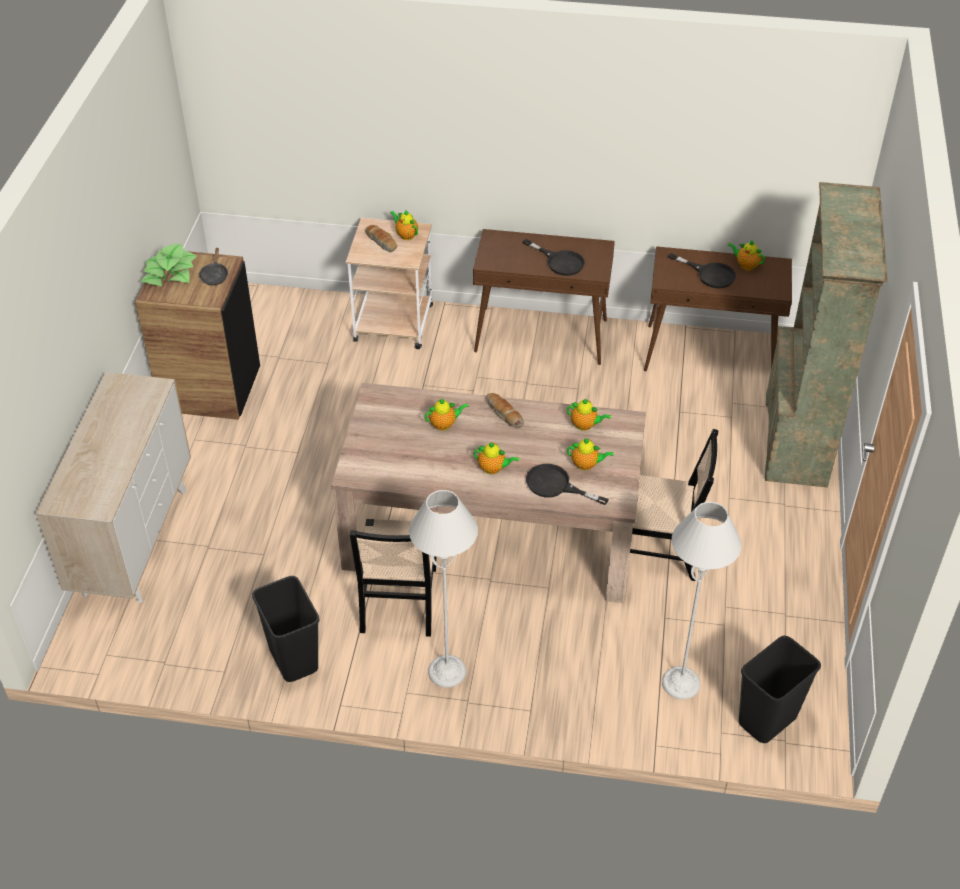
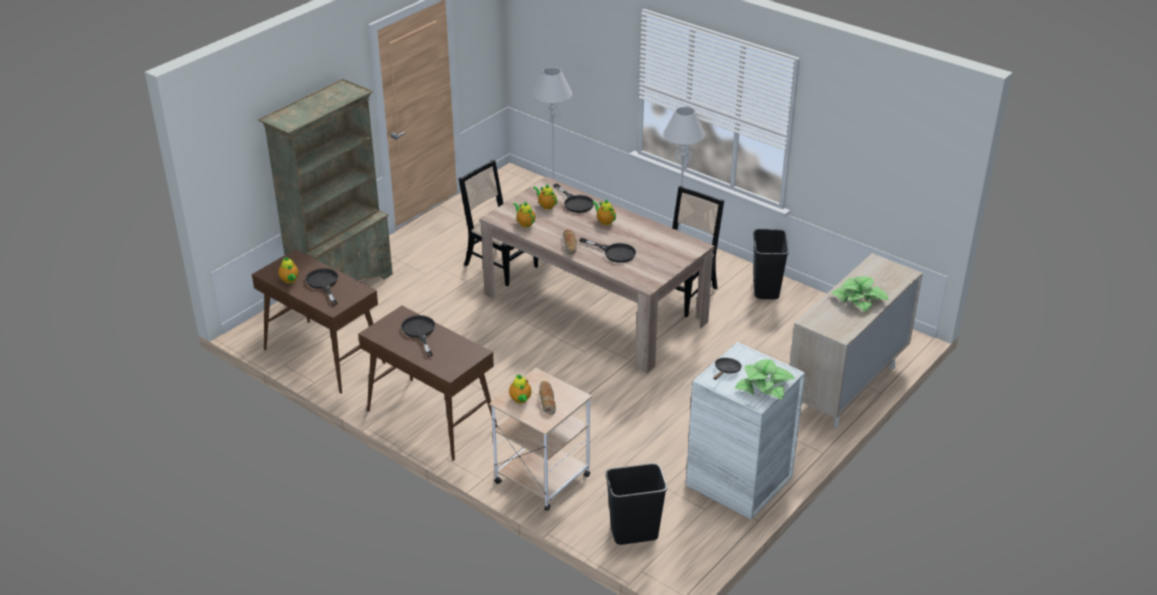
camera: 150 degrees left, 10 degrees down
(107, 438) = (859, 299): none -> potted plant
(211, 387) = (738, 481): brown cabinet -> white cabinet
(444, 424) = (614, 252): teapot -> black frying pan
(767, 719) = (526, 188): black trash can -> black trash can (634, 534)

